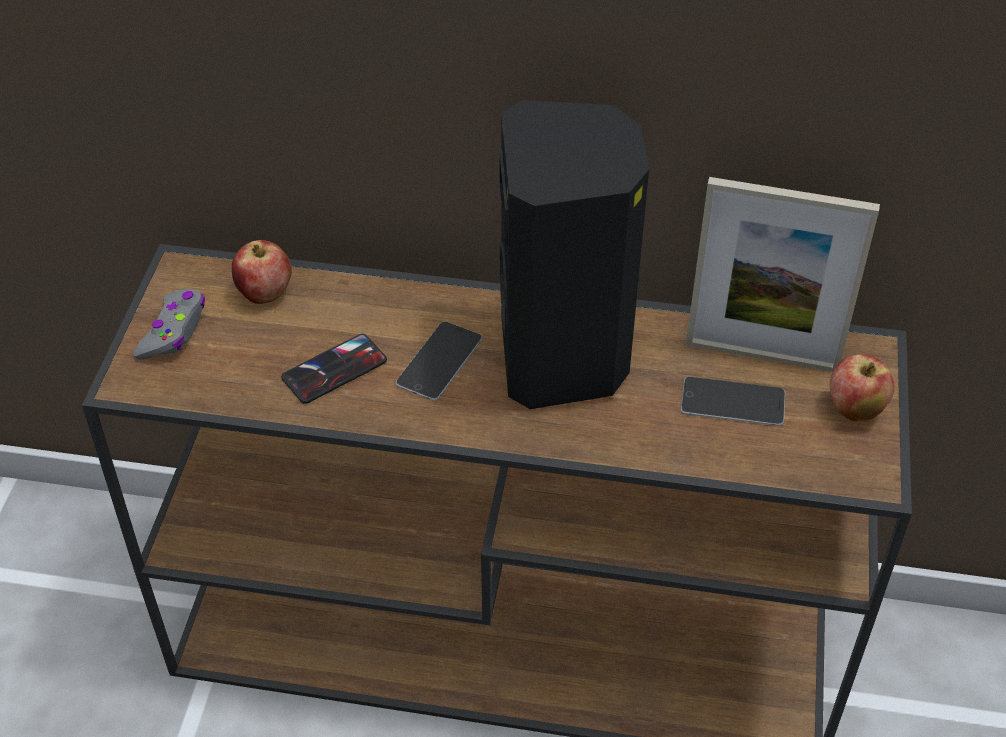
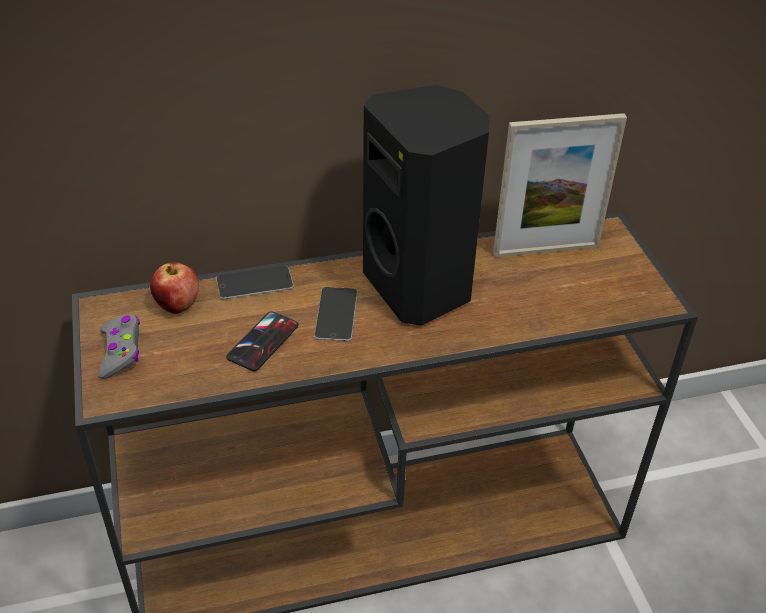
camera: 25 degrees left, 5 degrees down
(733, 402) = (547, 283): phone -> phone (254, 283)
(854, 409) = (623, 265): apple -> none

